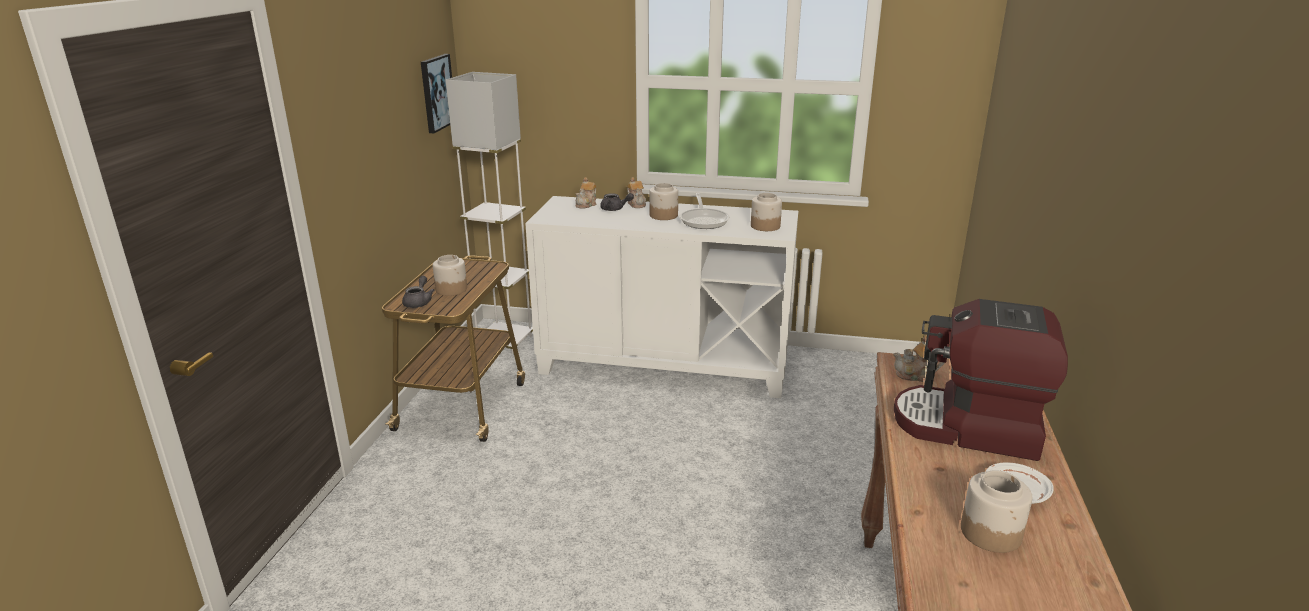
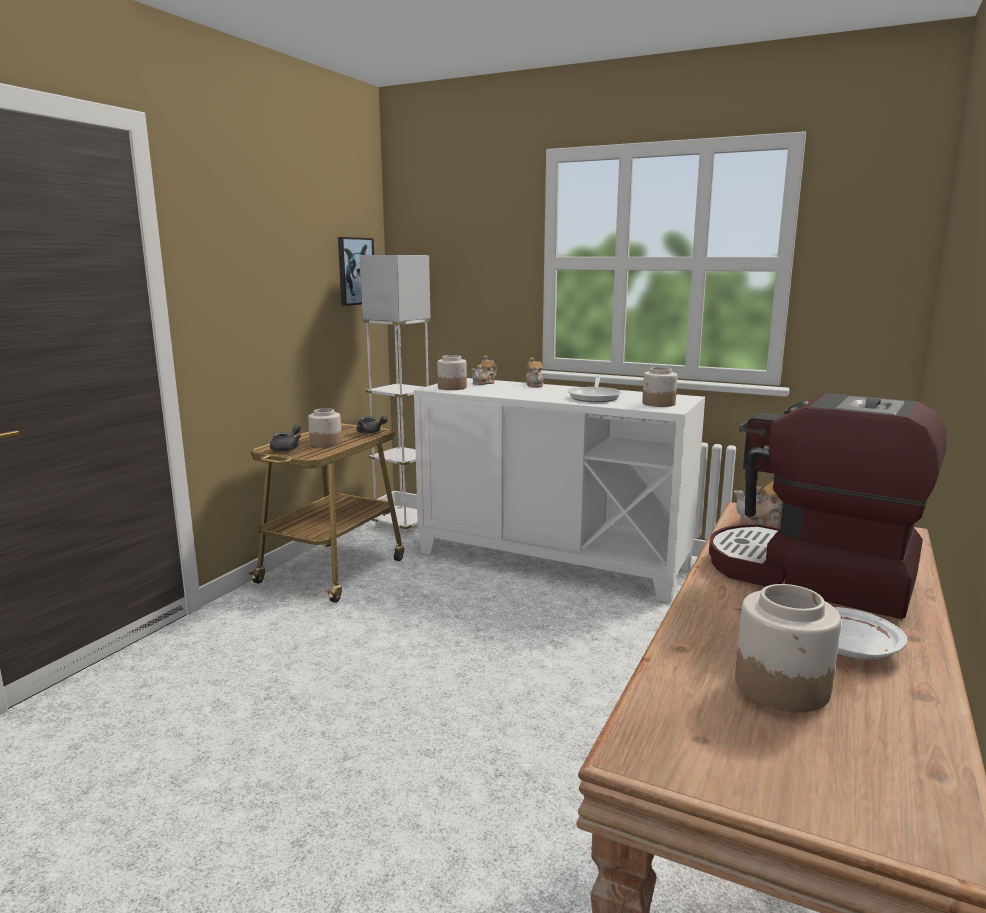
camera: 15 degrees right, 10 degrees down
(615, 209) = (509, 386): grey teapot -> grey teapot (371, 432)
(664, 215) = (555, 392): jar -> jar (452, 387)

